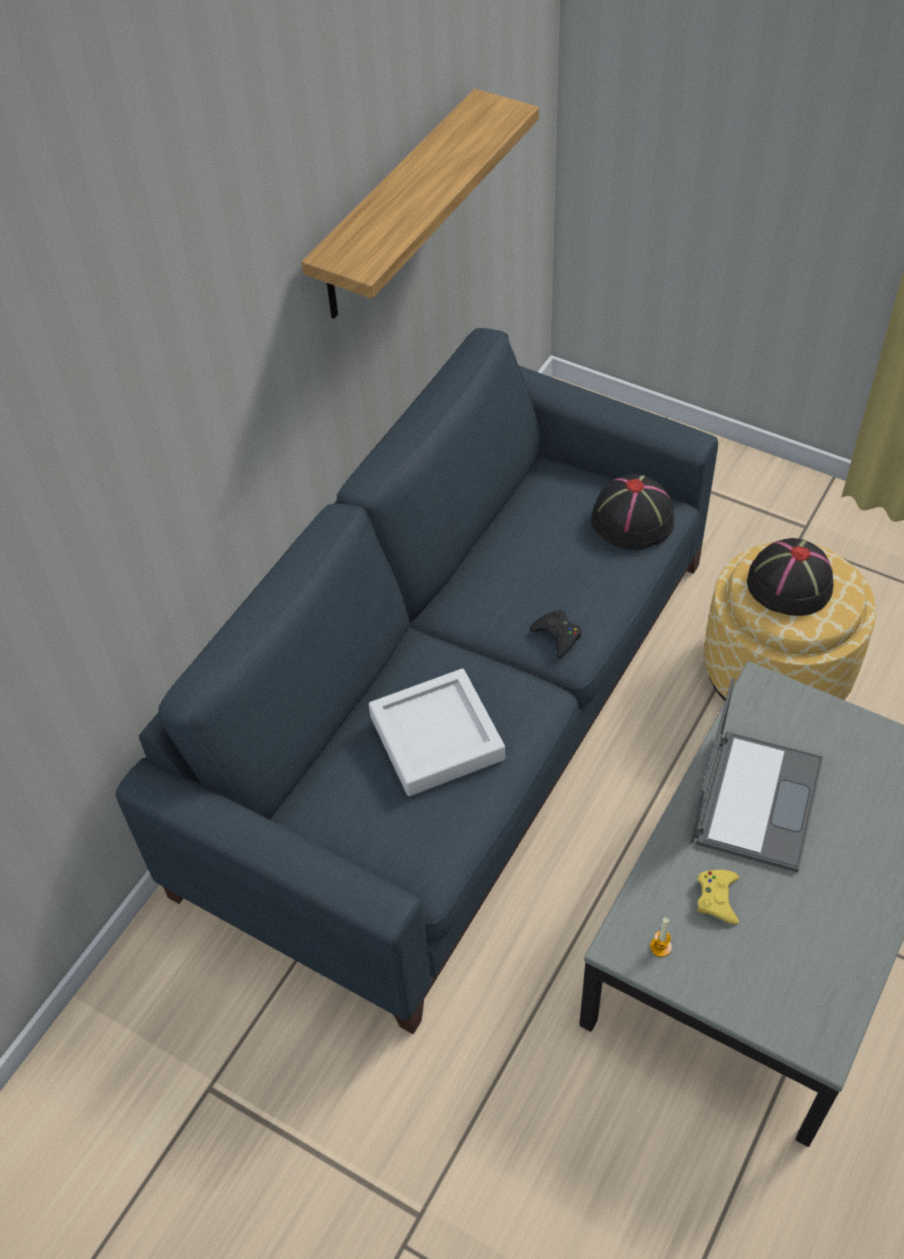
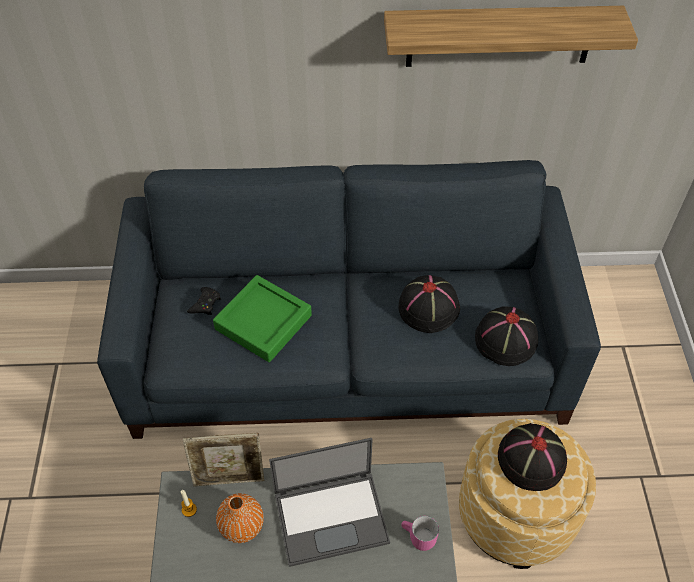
camera: 55 degrees right, 0 degrees up
(436, 738) = (263, 322): white tray -> green tray
(538, 563) = (429, 307): none -> black hat
(557, 636) = (379, 345): black game controller -> black game controller (205, 304)
(643, 883) = (229, 479): none -> picture frame
(717, 898) = (242, 526): yellow game controller -> orange vase
(831, 731) = (418, 539): none -> pink mug

